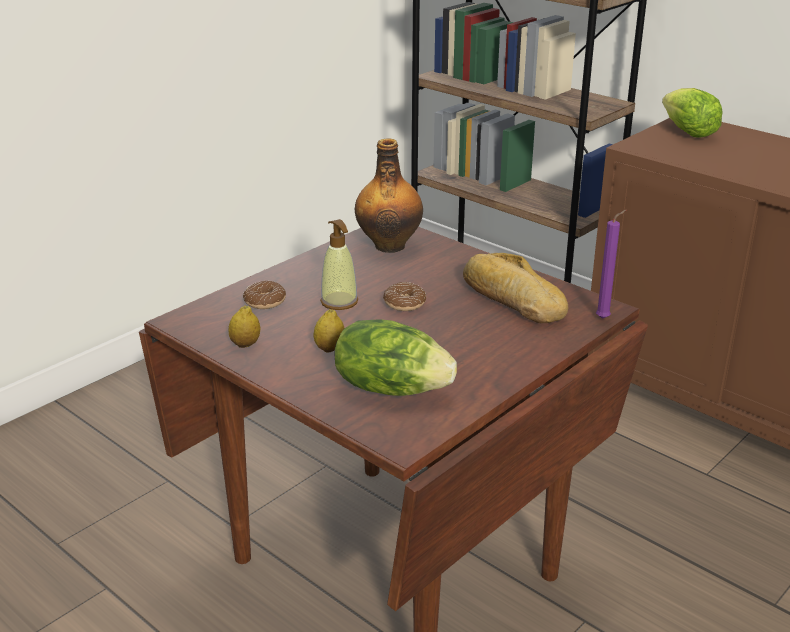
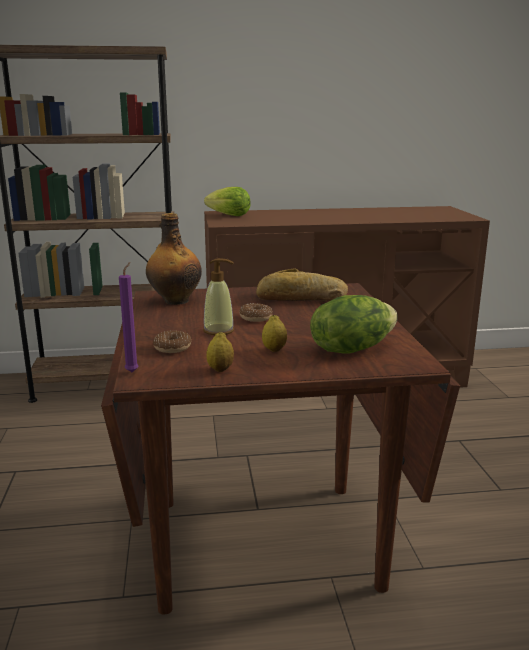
camera: 50 degrees left, 10 degrees down
(604, 318) = (357, 289): purple candle -> purple candle (133, 371)

